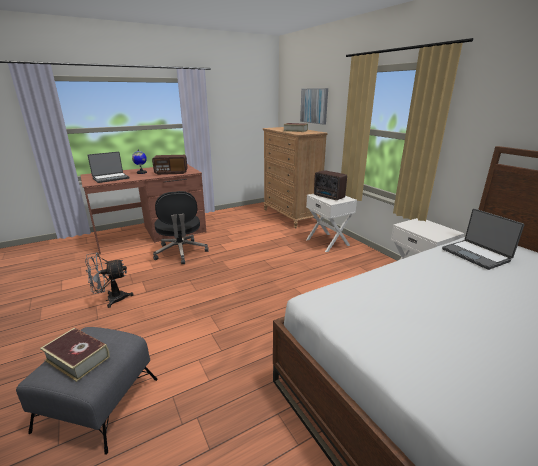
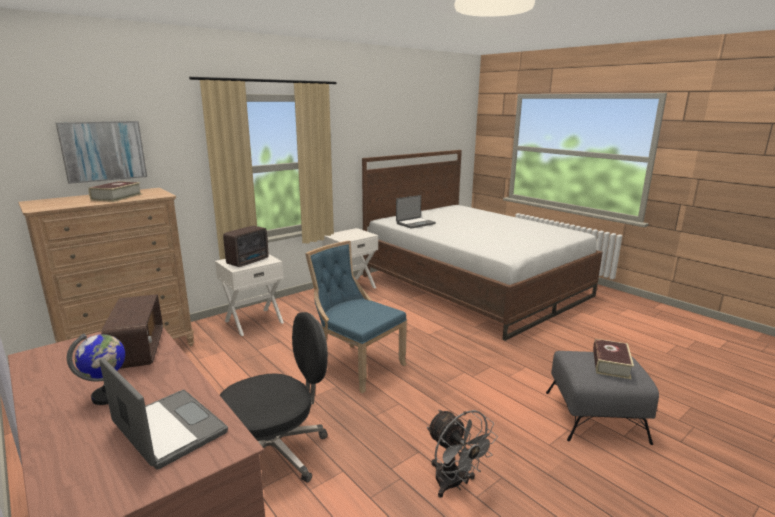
camera: 100 degrees left, 5 degrees down
(254, 278) = (356, 364): none -> blue chair

